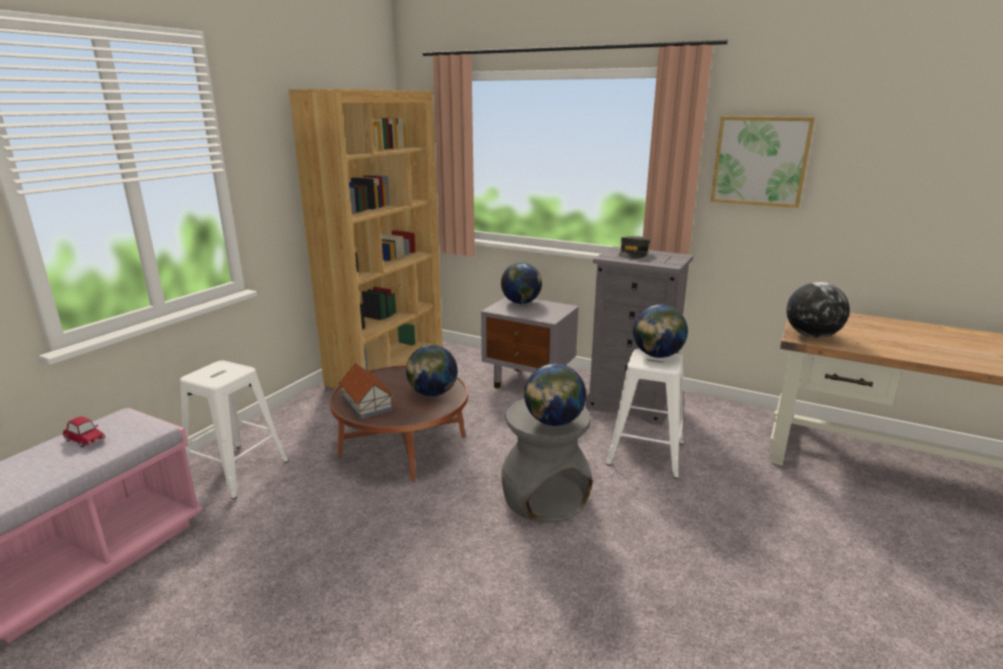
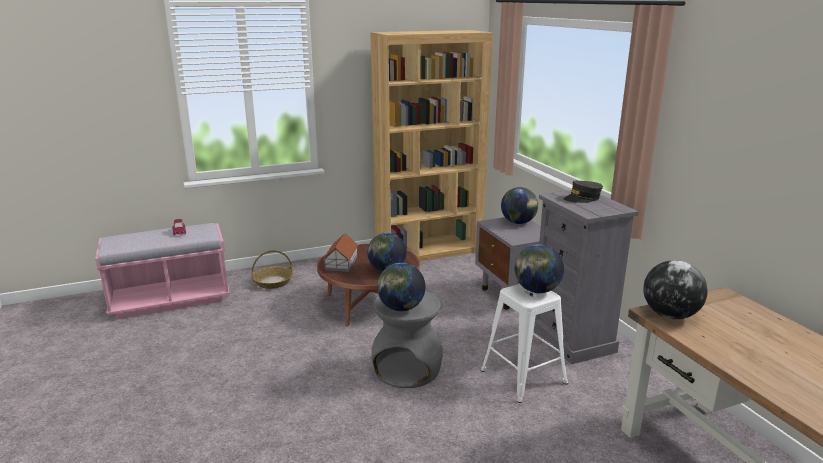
camera: 40 degrees right, 0 degrees up
(236, 469) = (273, 282): white stool -> basket
(760, 161) = (714, 127): picture -> none

